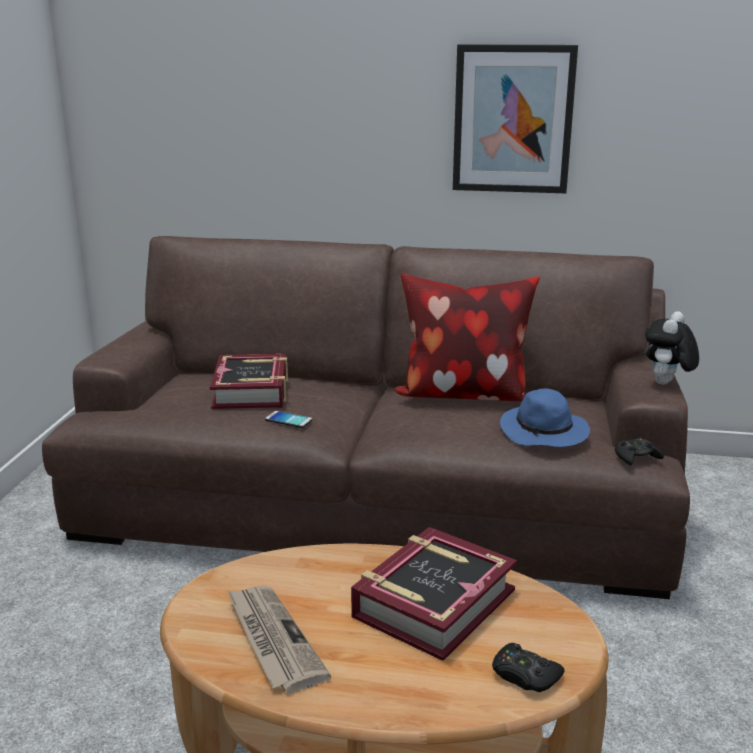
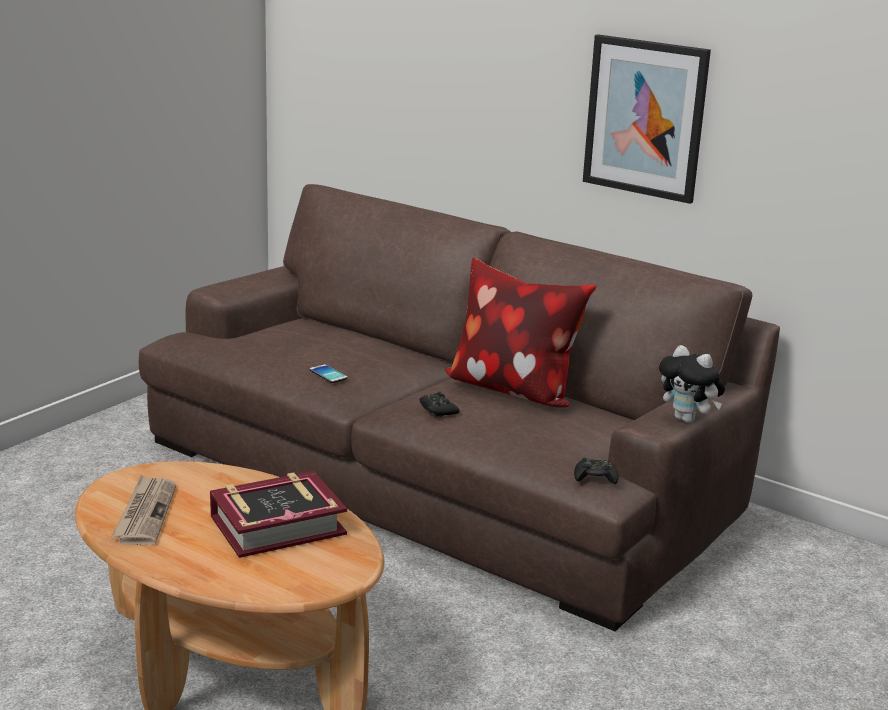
camera: 25 degrees right, 0 degrees up
(252, 391) = (326, 344): book -> none
(525, 675) = (283, 582): black game controller -> black game controller (438, 410)
(544, 433) = (534, 437): blue hat -> none
(666, 384) = (688, 420): plush toy -> plush toy turned 105 degrees counterclockwise

